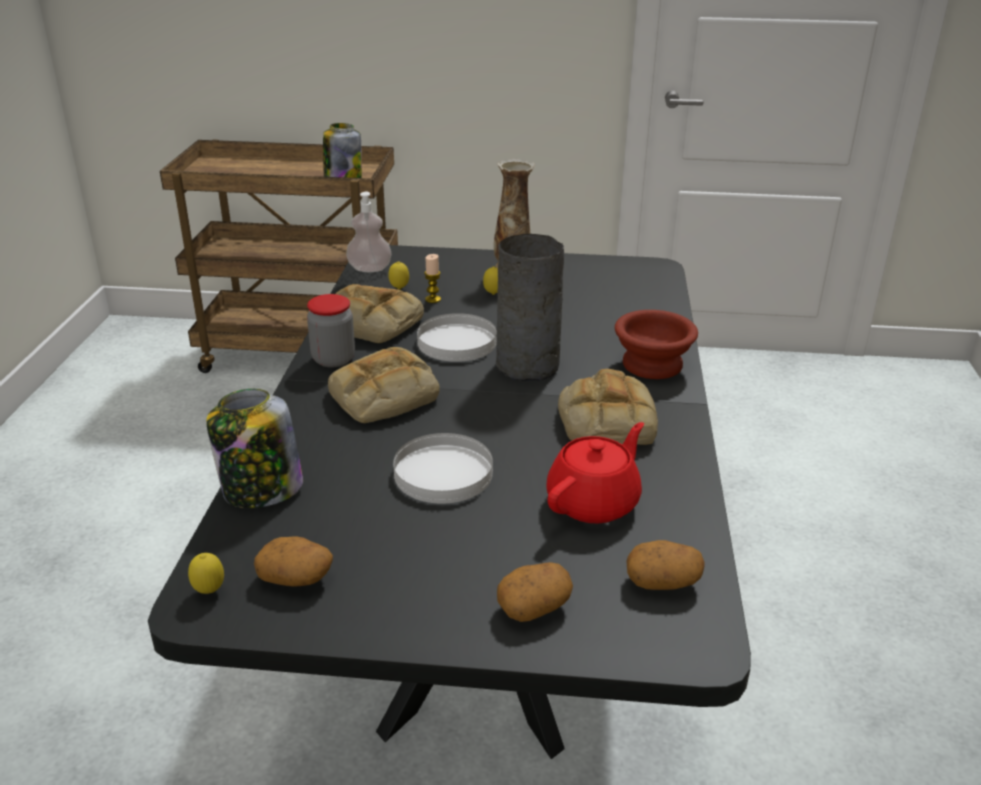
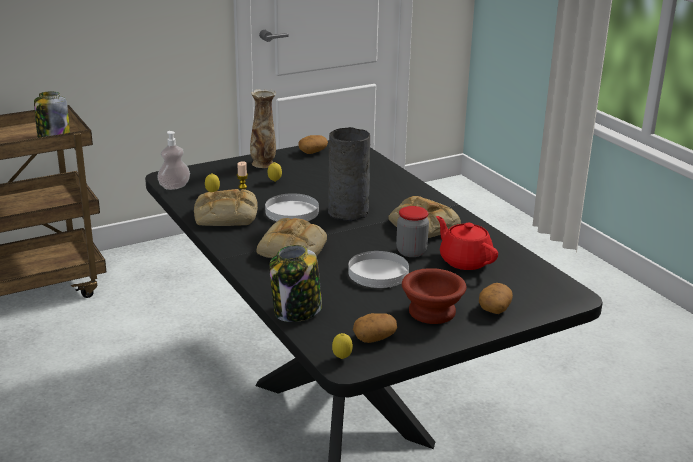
camera: 35 degrees left, 5 degrees down
(333, 359) = (233, 240): jar -> jar (411, 252)
(594, 502) = (465, 261): red teapot -> red teapot turned 45 degrees counterclockwise
(655, 365) = (411, 193): brown bowl -> brown bowl (434, 311)
(663, 581) = (532, 280): potato -> potato (313, 152)

